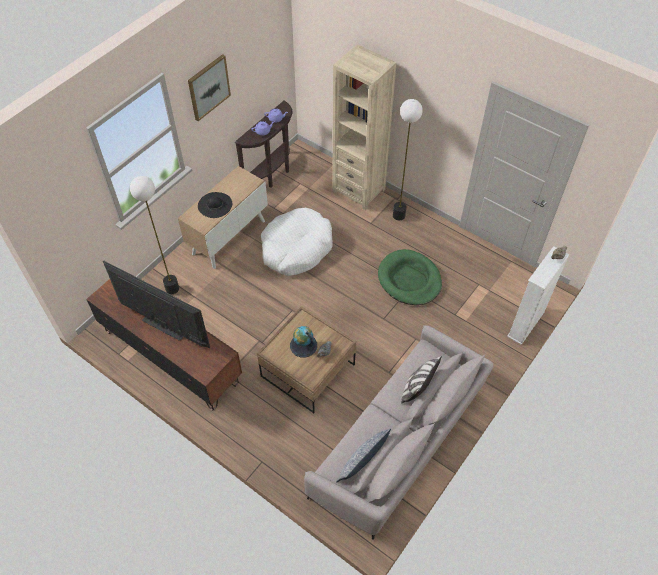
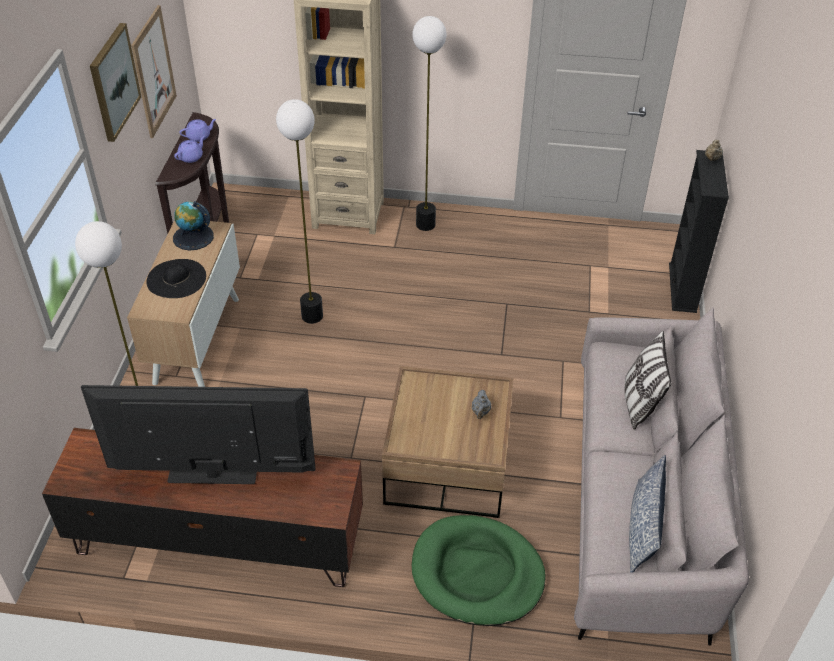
camera: 30 degrees left, 10 degrees down
(250, 79) = (154, 72): none -> picture
(296, 248) = (312, 315): white dog bed -> floor lamp
(303, 345) = (443, 415): globe -> globe (193, 237)
(409, 279) = (498, 294): green dog bed -> green dog bed (477, 573)
(526, 324) = (682, 287): white bookcase -> black bookcase

